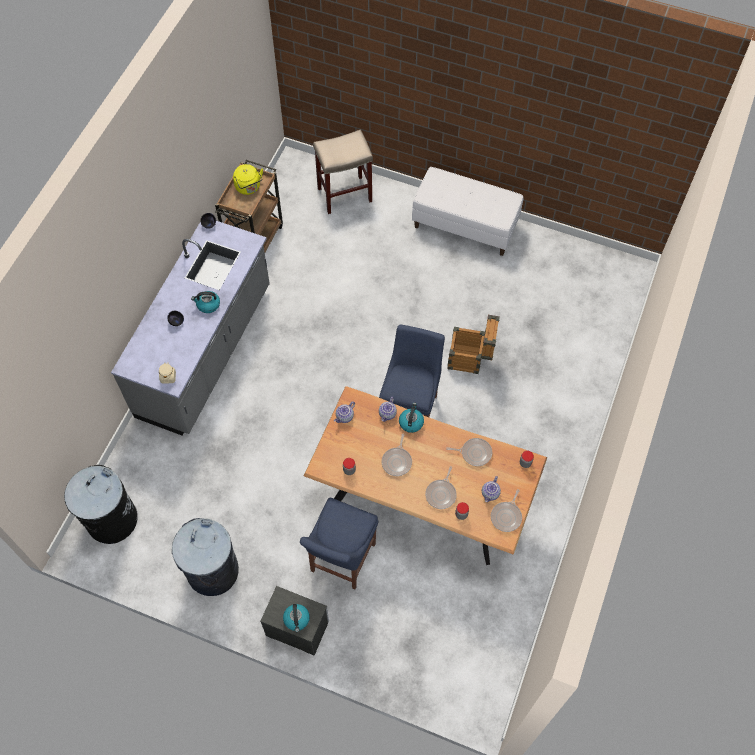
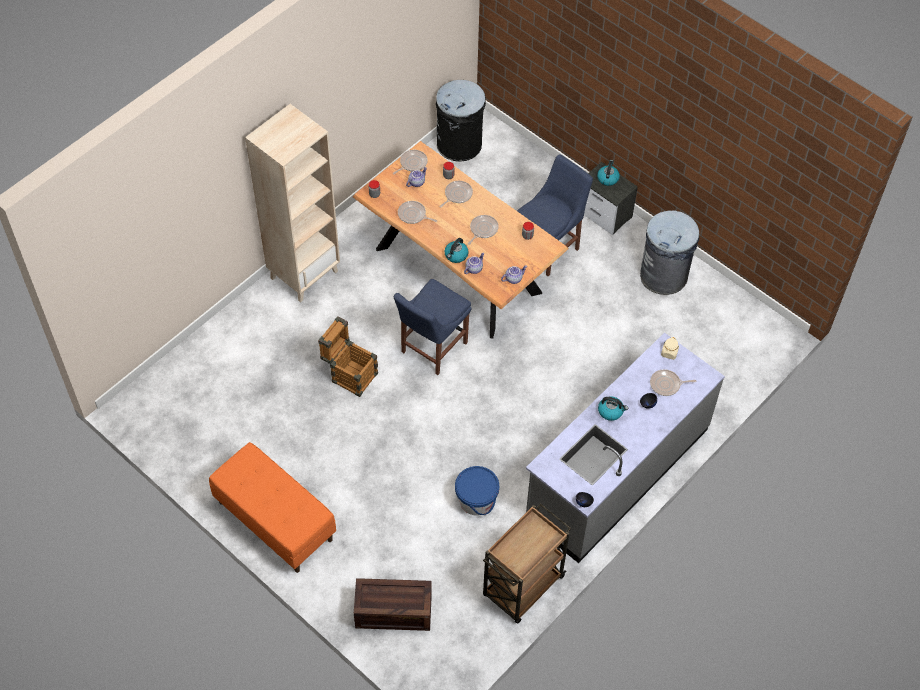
camera: 160 degrees left, 5 degrees down
(111, 520) = (746, 344): black trash can -> black trash can (459, 145)
(163, 345) = (667, 384): none -> frying pan
(249, 188) = (522, 549): yellow kettle -> none
(315, 291) = (476, 500): none -> blue bucket
(345, 194) = (392, 613): beige stool -> crate
(465, 226) = (274, 521): white bench -> orange bench
(566, 442) = (304, 274): none -> beige bookcase

